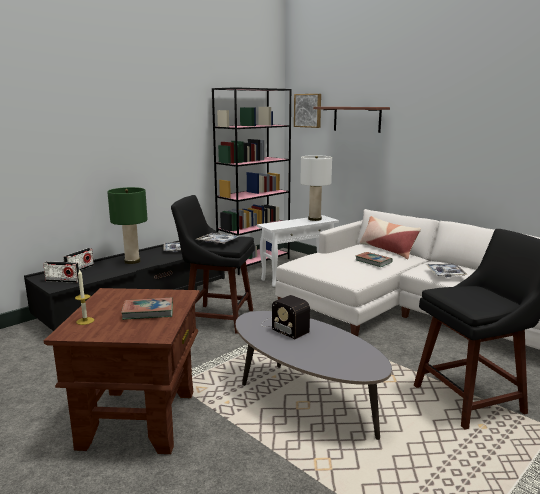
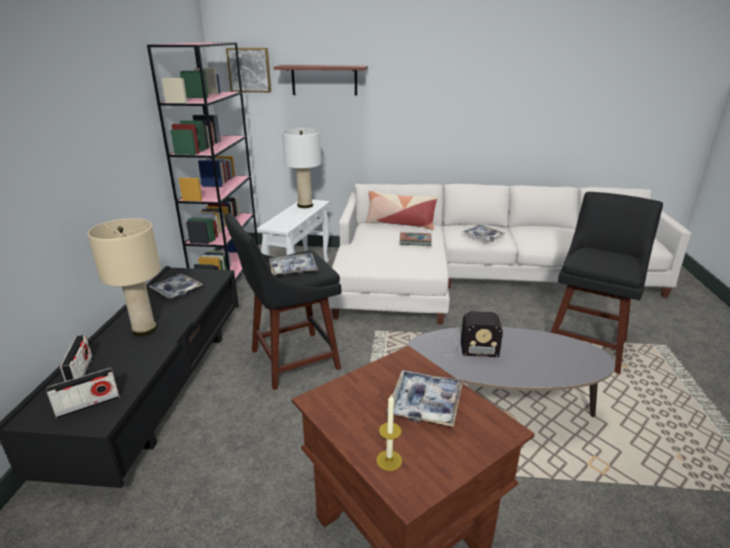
camera: 40 degrees left, 10 degrees up
(132, 261) = (144, 330): green table lamp -> beige table lamp
(148, 312) = (425, 404): book -> tray

